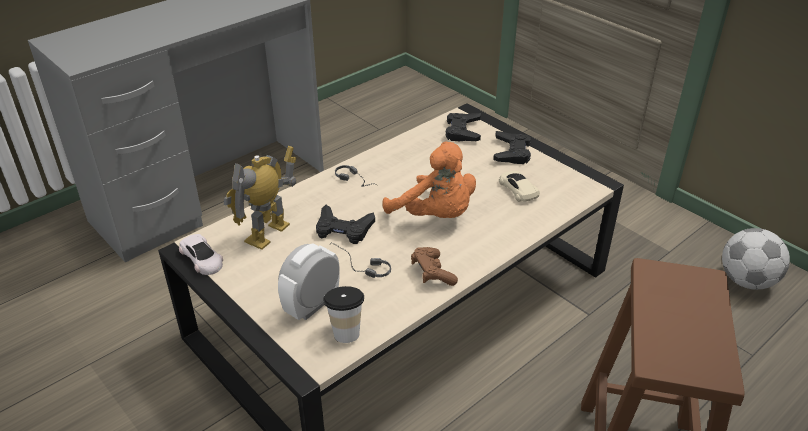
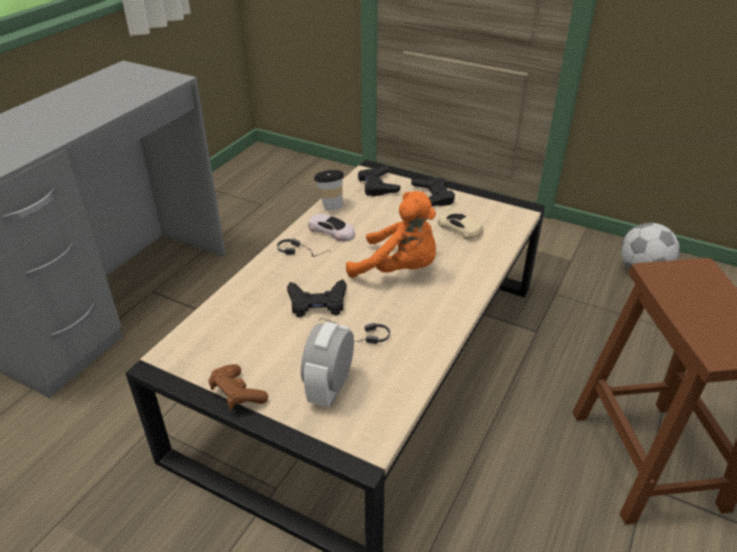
camera: 20 degrees left, 0 degrees up
(202, 258) = (182, 369): white toy car -> white toy car (332, 231)
(268, 234) = (241, 326): toy robot -> none
(346, 331) = (379, 405): cup -> cup (330, 205)
(432, 273) = (429, 325): brown game controller -> brown game controller (237, 394)

